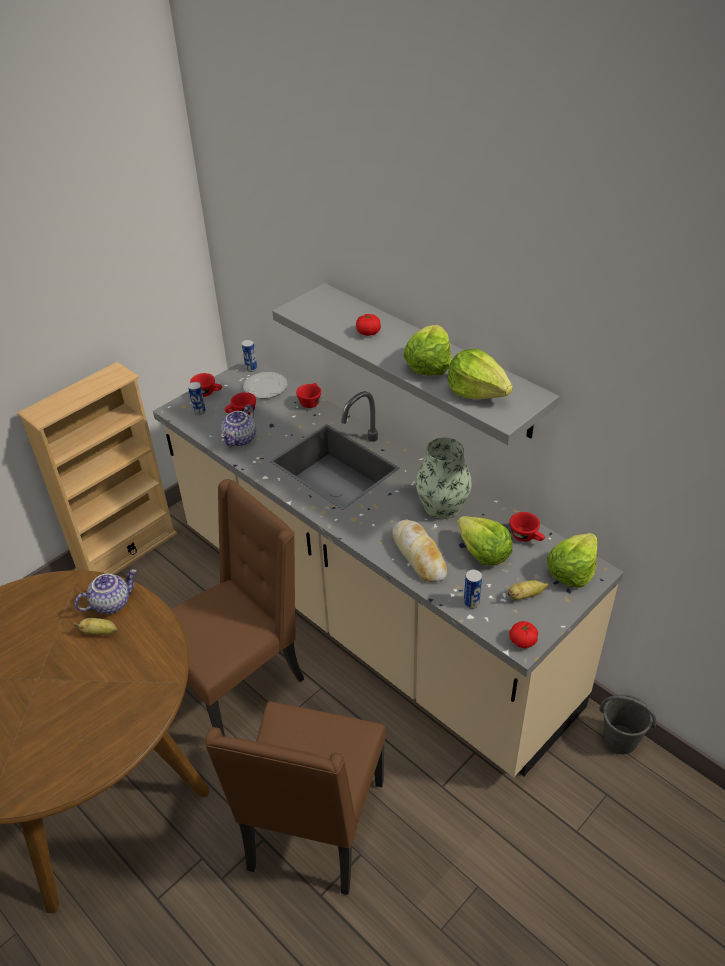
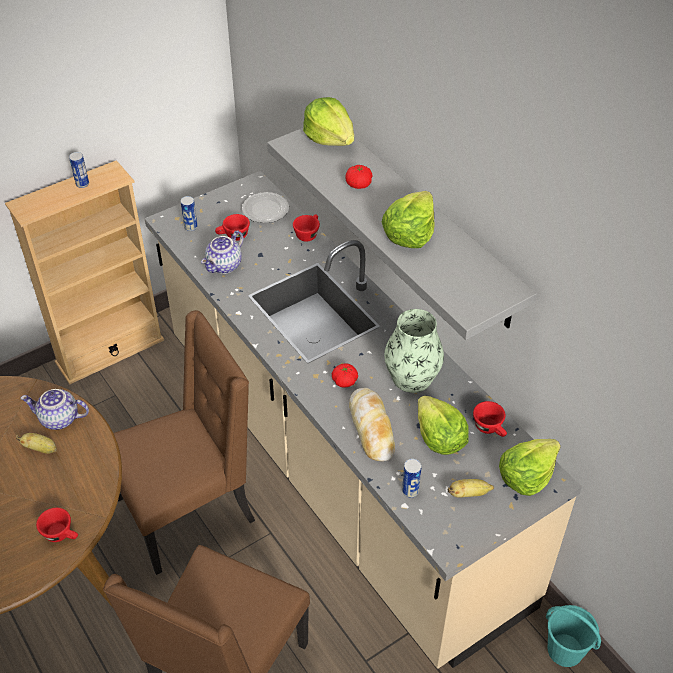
camera: 10 degrees right, 5 degrees up
(111, 603) = (58, 419): teapot -> teapot turned 150 degrees counterclockwise
(208, 393) = (205, 206): red cup -> red cup (62, 534)
(251, 368) = (256, 185): can -> can (82, 184)
(477, 391) = (450, 273): lettuce -> lettuce (330, 138)
(522, 641) = (451, 542): tomato -> tomato (344, 381)
(620, 740) = (565, 650): grey bucket -> turquoise bucket

